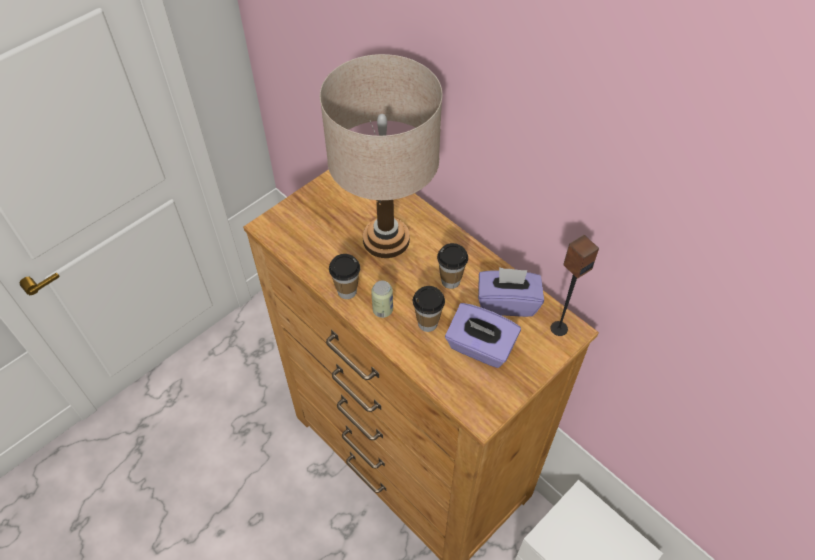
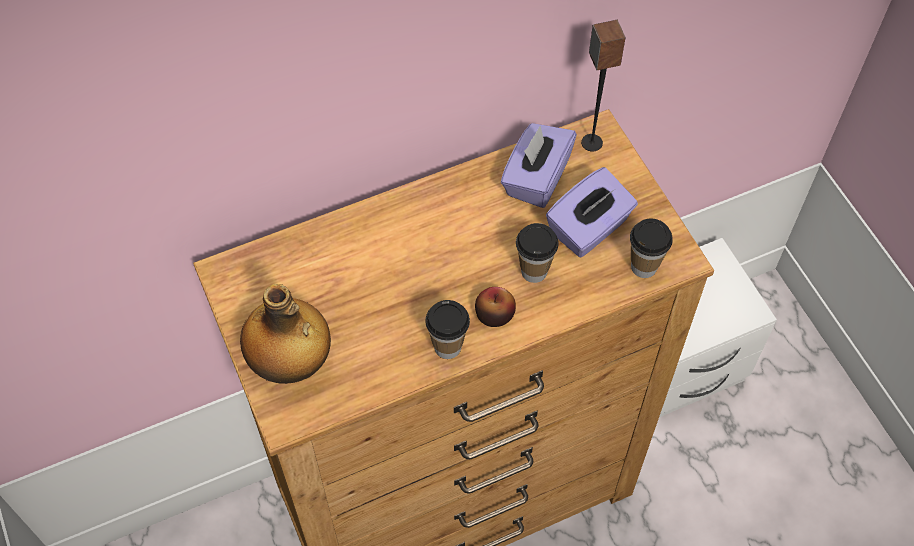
camera: 70 degrees left, 5 degrees up
(305, 216) = (291, 364): none -> bottle
(382, 310) = (494, 314): can -> apple
(386, 240) = (381, 276): beige table lamp -> none
(450, 281) = (479, 225): cup -> cup (643, 266)

